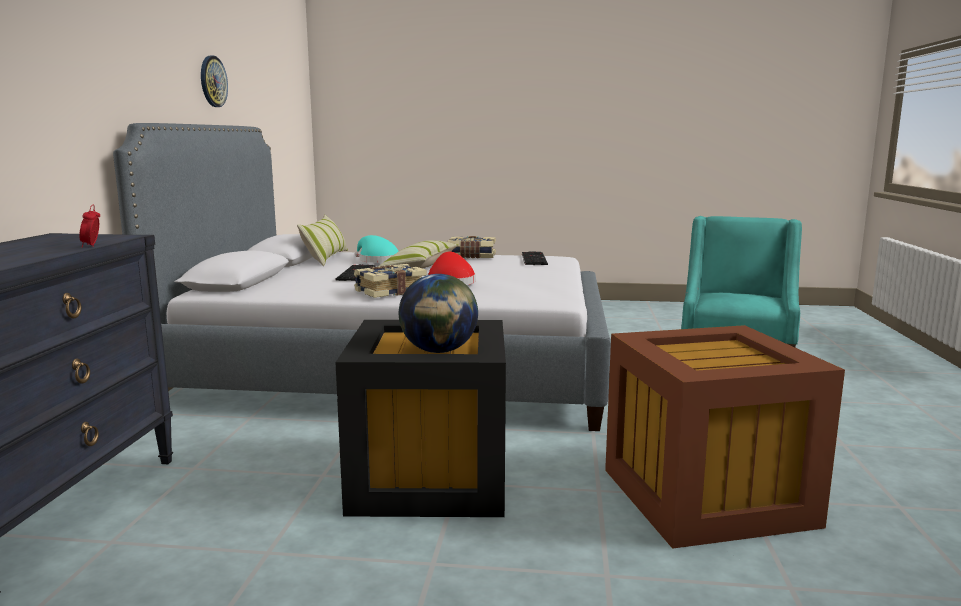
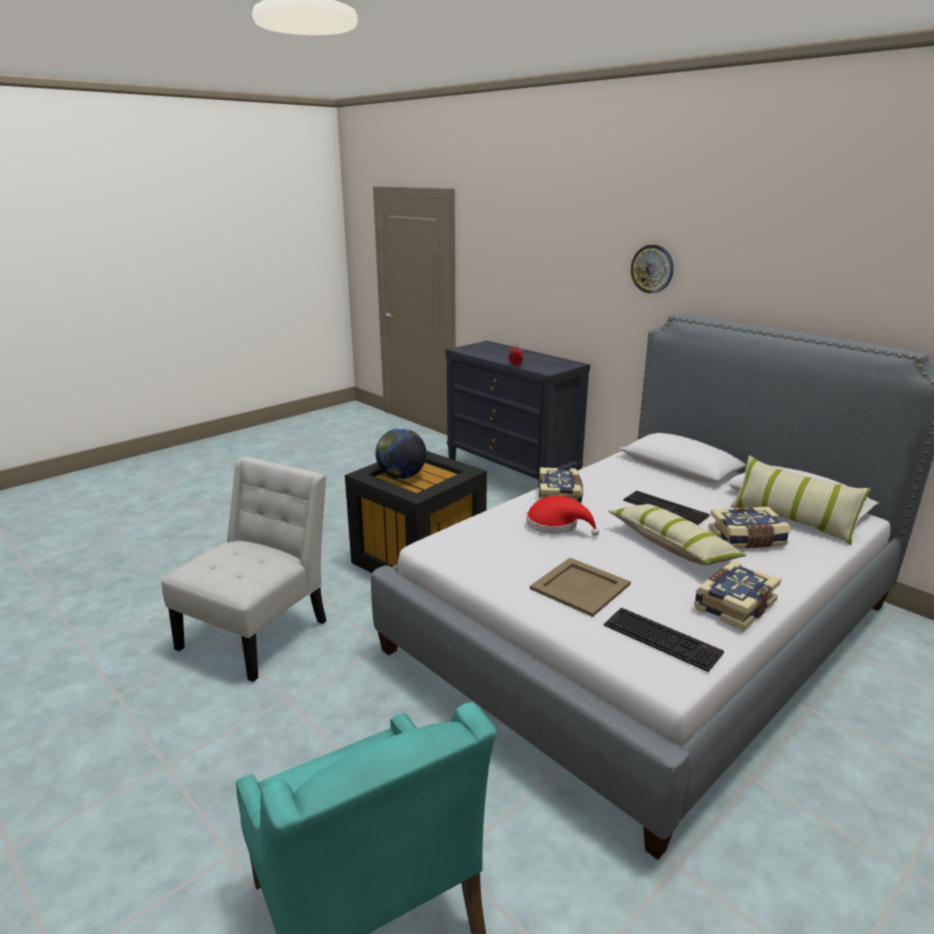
camera: 130 degrees right, 10 degrees up
(213, 81) = (855, 287): wall clock -> wall clock (652, 269)
(377, 260) = (747, 539): turquoise hat -> book
(520, 272) = (579, 586): none -> beige tray
(703, 496) = (259, 630): brown storage box -> white chair

